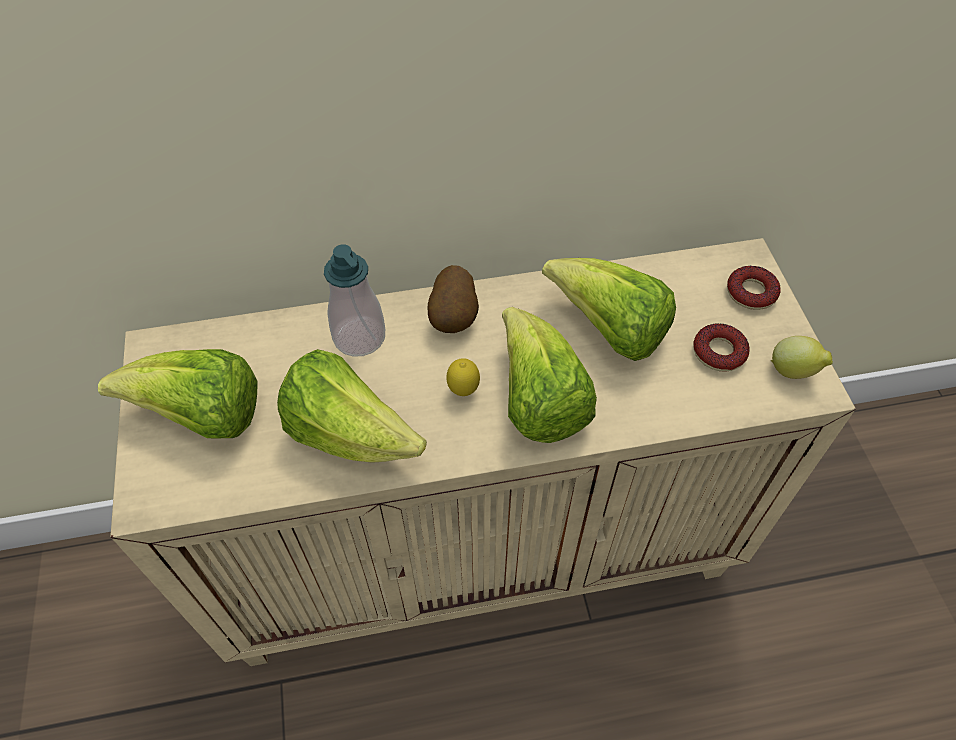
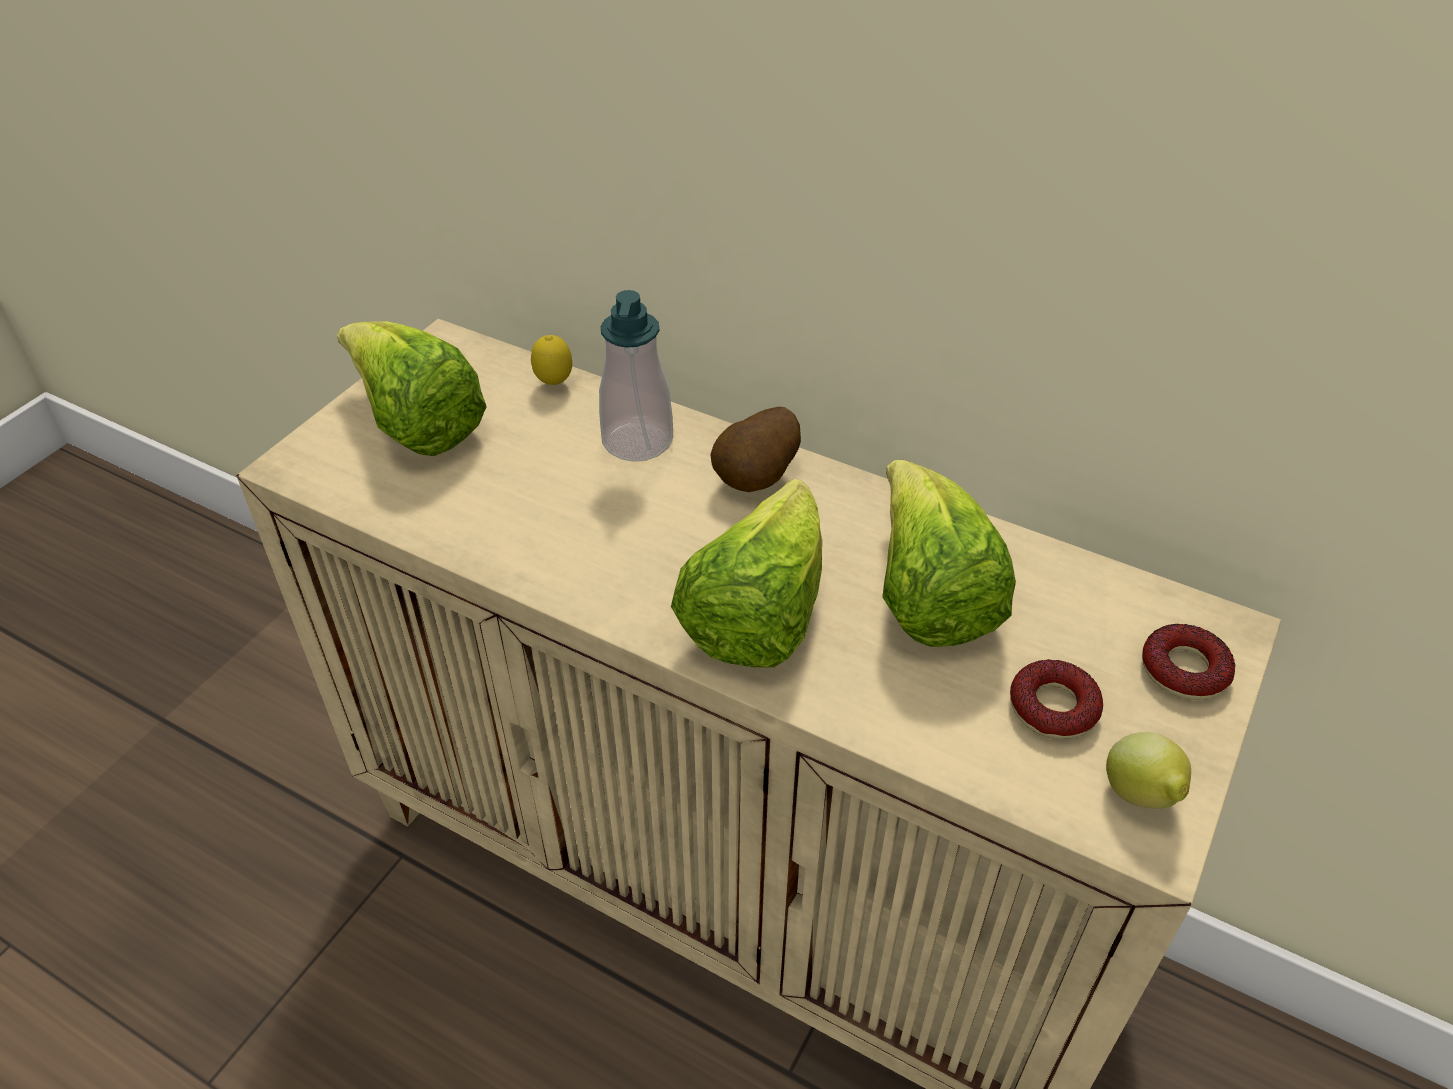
camera: 40 degrees right, 10 degrees down
(350, 434) = (526, 521): lettuce -> none
(463, 391) = (685, 553): lemon -> lemon (554, 384)

